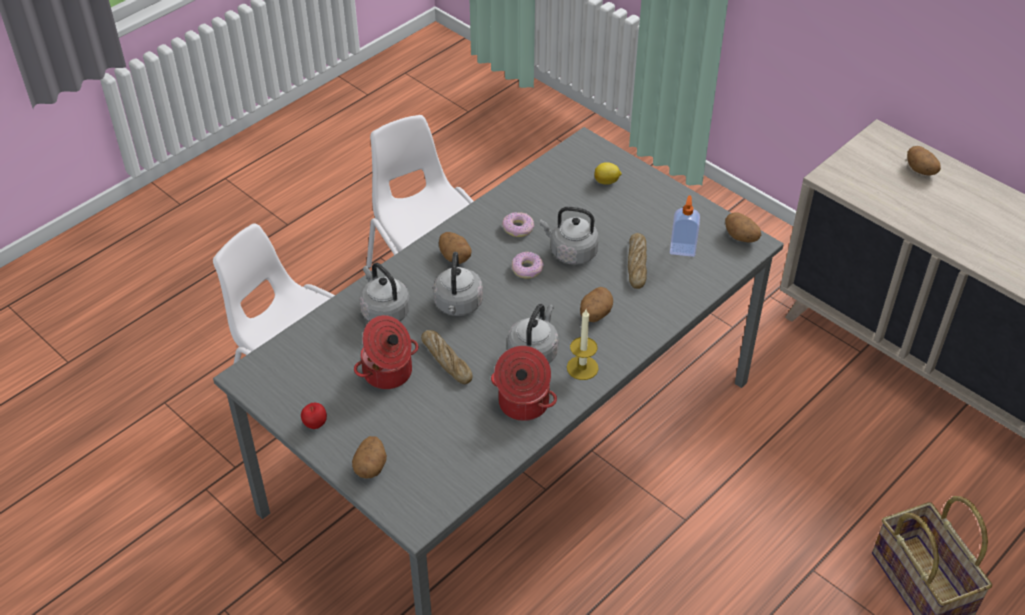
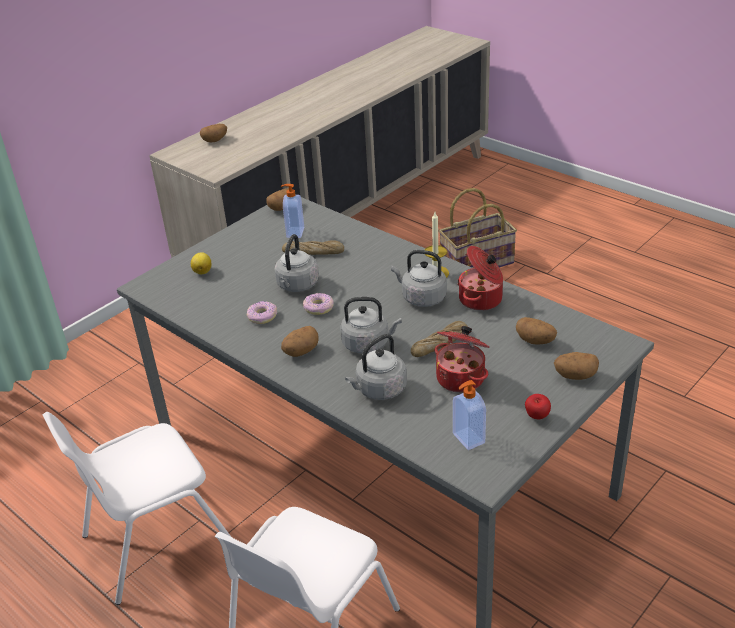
camera: 90 degrees left, 10 degrees down
(299, 369) = (467, 439): none -> soap dispenser
(595, 314) = (374, 270): potato -> potato (535, 341)

